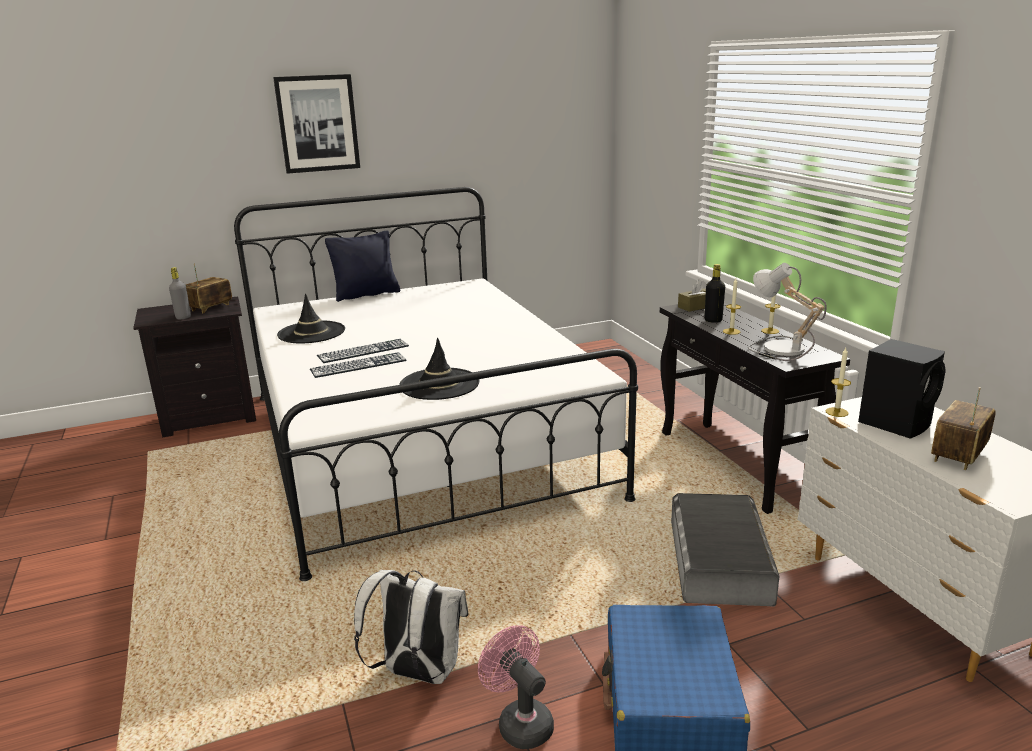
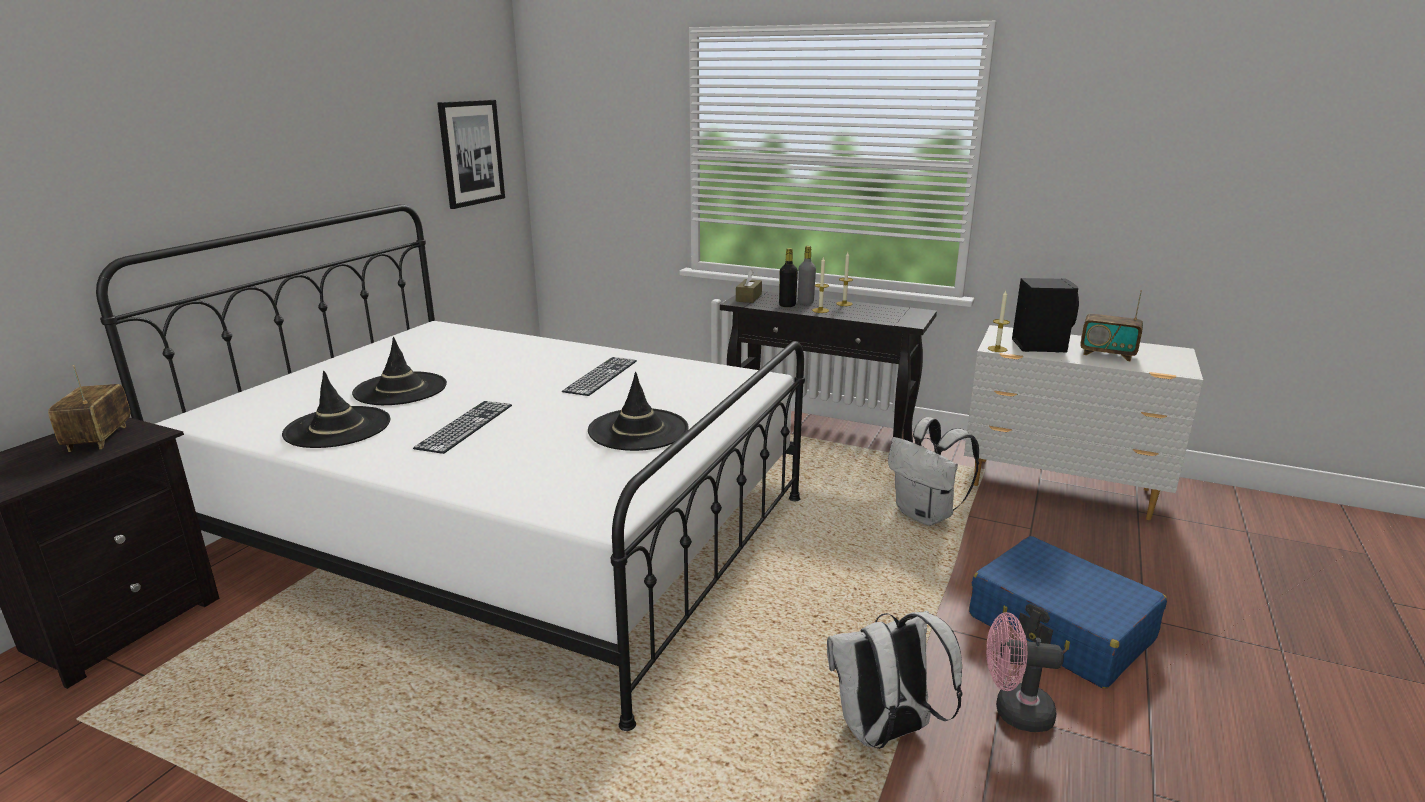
camera: 45 degrees left, 0 degrees up
(183, 317) = (74, 464): grey bottle -> grey bottle (805, 302)
(318, 123) = (203, 119): picture -> picture (471, 153)
(358, 365) = (496, 441): keyboard -> keyboard (601, 376)
(366, 294) = (313, 368): black pillow -> none
(378, 319) = (400, 389): none -> black hat
(719, 560) = (926, 515): grey storage box -> white backpack
(779, 349) = (881, 315): table lamp -> none
(958, 455) = (1107, 354): radio -> radio turned 60 degrees counterclockwise

